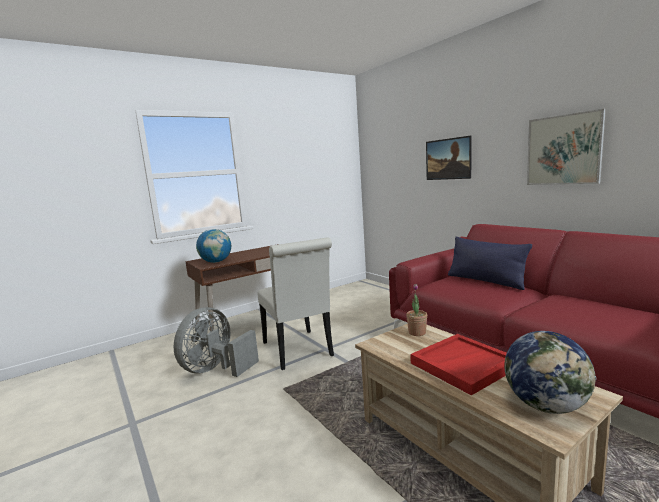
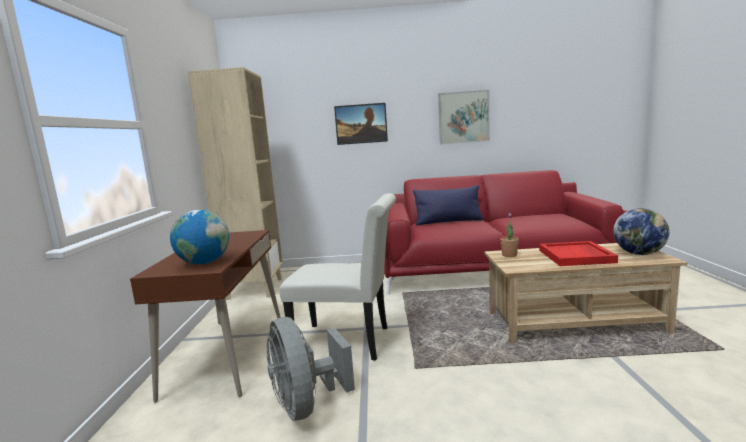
camera: 55 degrees left, 0 degrees up
(340, 293) = (255, 288): none -> beige bookcase

